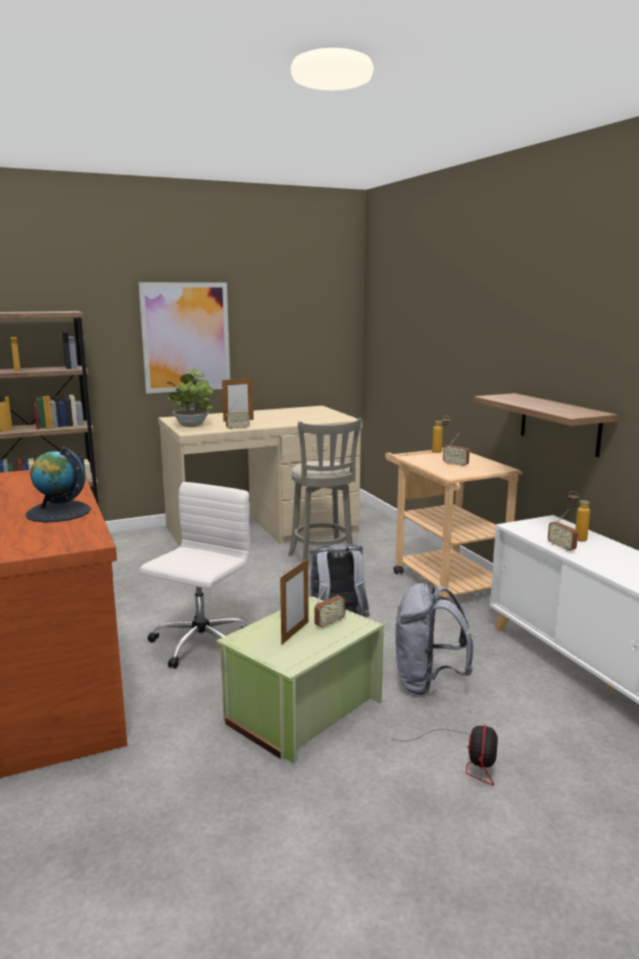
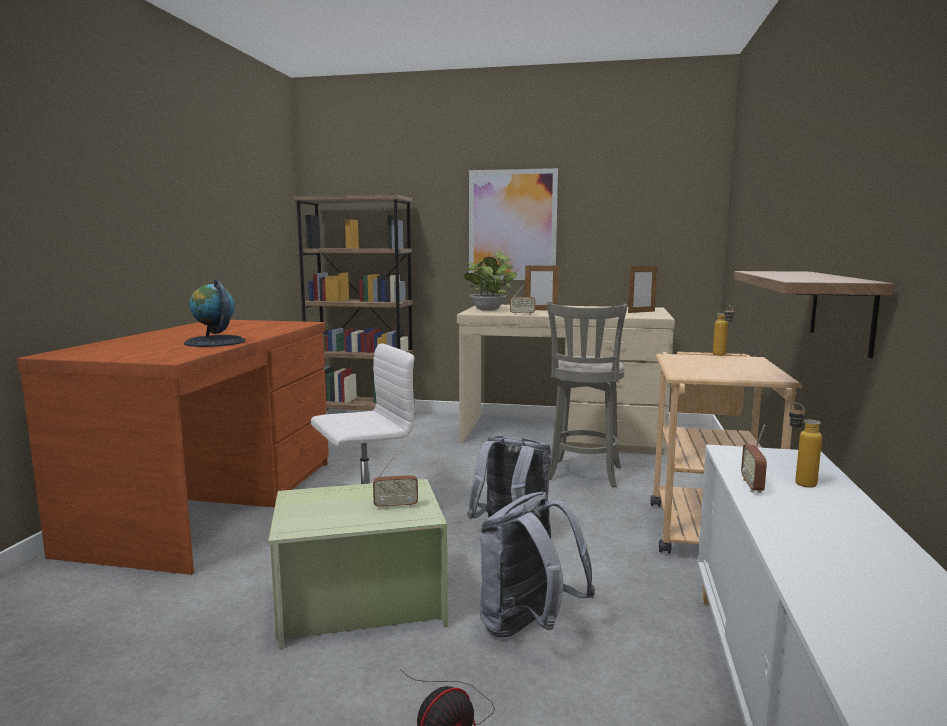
camera: 35 degrees right, 5 degrees down
(295, 632) = (349, 504): picture frame -> picture frame (641, 312)
(455, 465) = (714, 367): radio -> none

